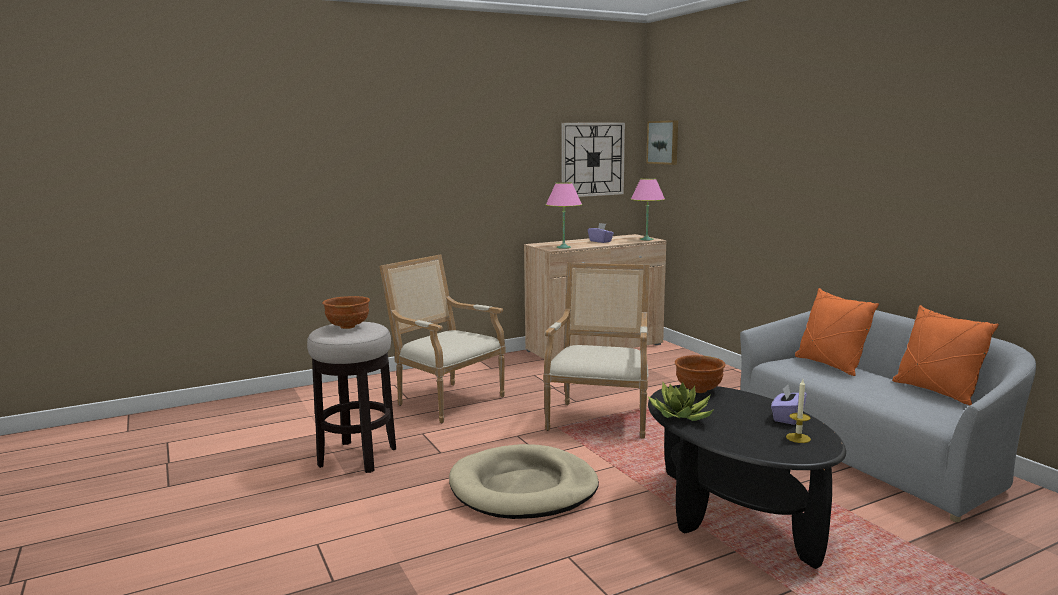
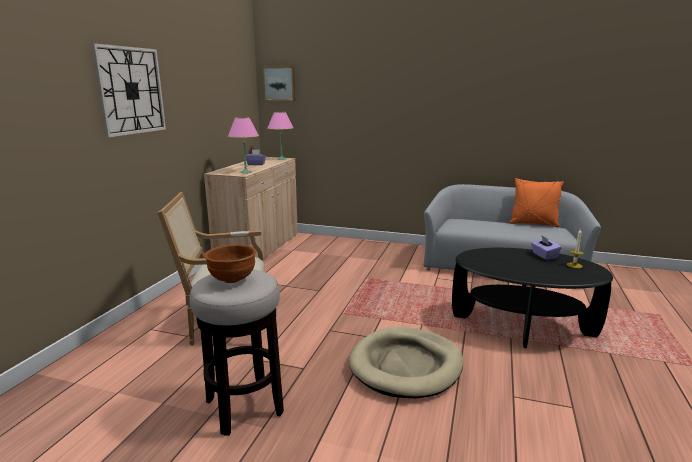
camera: 45 degrees left, 5 degrees up
(592, 159) = (233, 97): wall clock -> wall clock (130, 91)
(600, 418) = (355, 296): armchair -> none
(681, 416) = (509, 273): potted plant -> none
(698, 390) = (475, 254): brown bowl -> none
(830, 365) = (470, 222): orange pillow -> none

